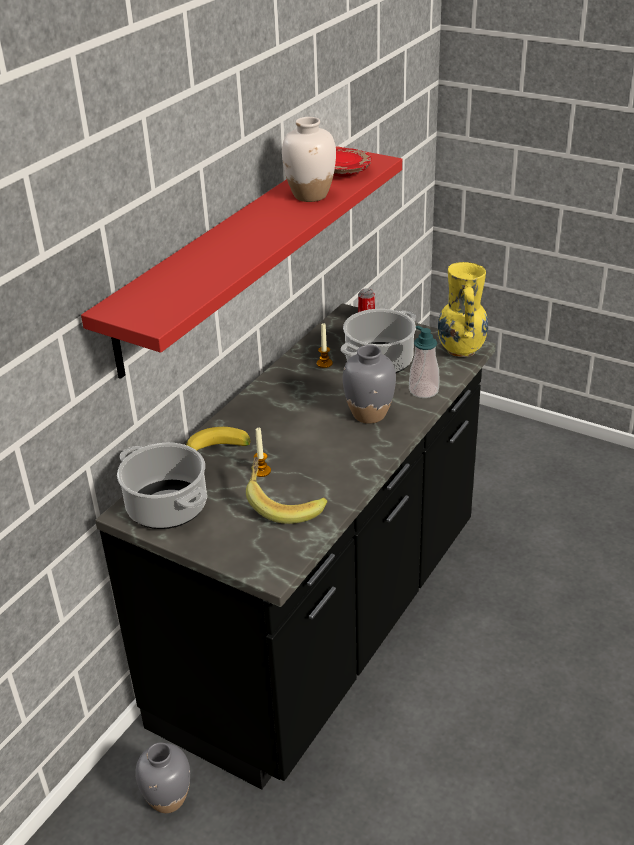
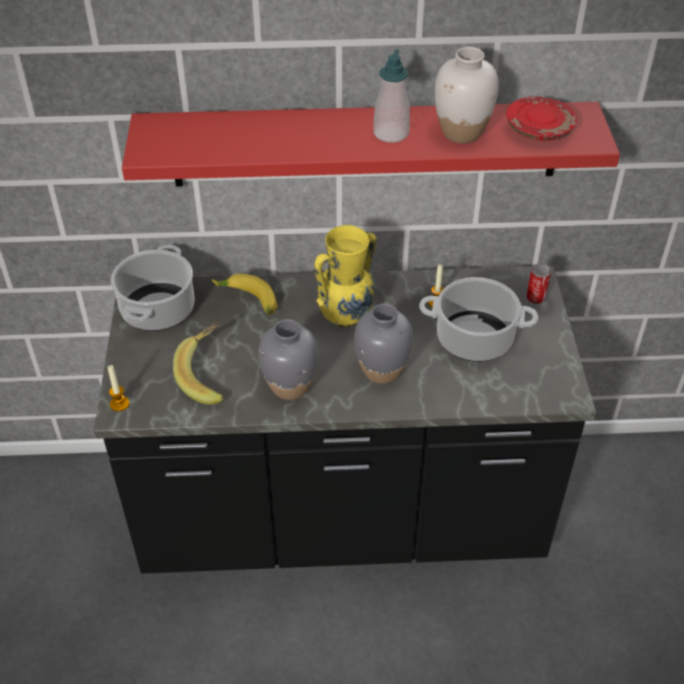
camera: 55 degrees right, 10 degrees up
(168, 799) = (107, 513): grey vase -> grey vase (290, 387)
(261, 471) = (243, 340): candle -> candle (119, 404)
(423, 391) = (454, 393): soap dispenser -> soap dispenser (391, 133)
(461, 350) = (554, 391): yellow vase -> yellow vase (346, 317)

